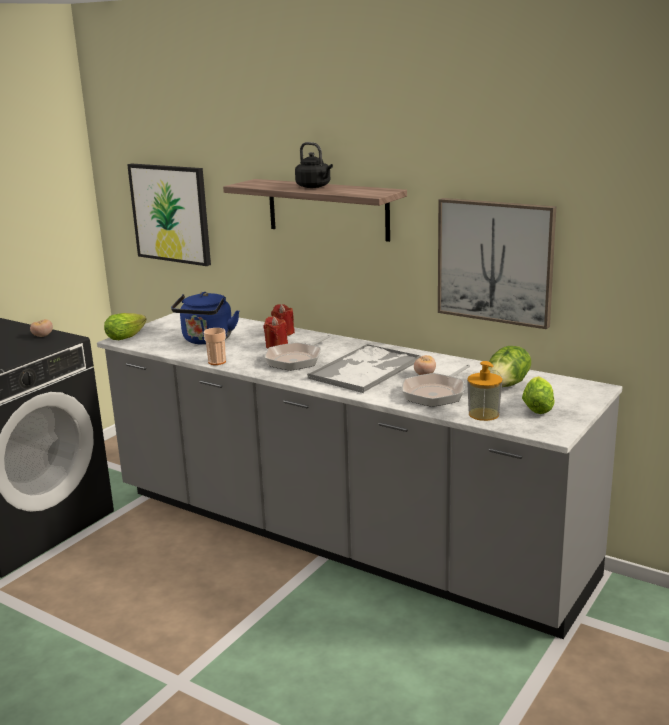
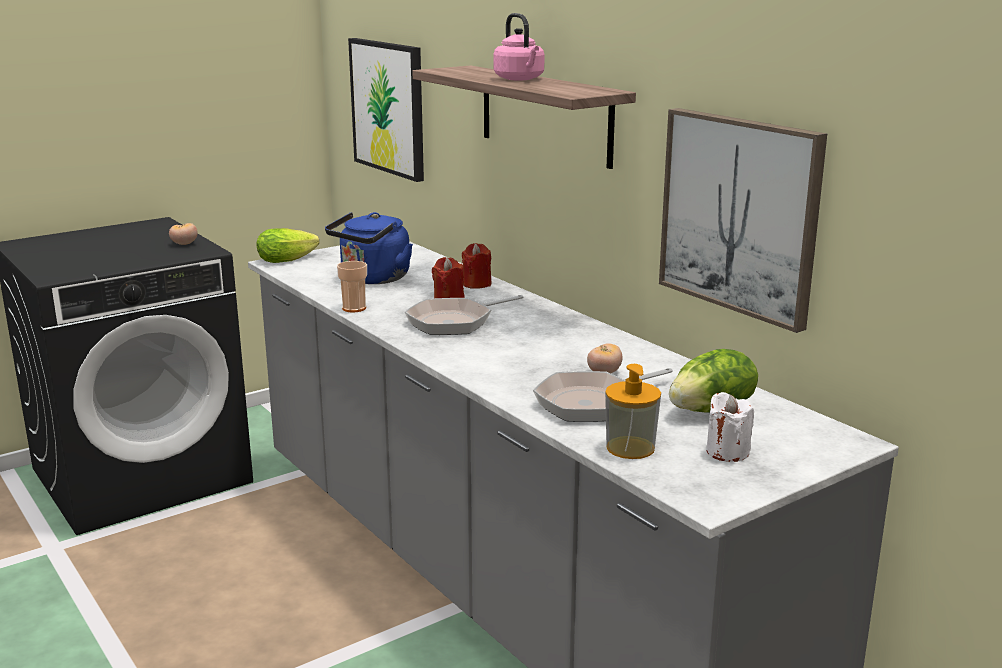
camera: 20 degrees right, 0 degrees up
(314, 187) = (520, 79): black kettle -> pink kettle
(366, 369) = (531, 350): tray -> none
(538, 406) = (727, 452): lettuce -> white candle

